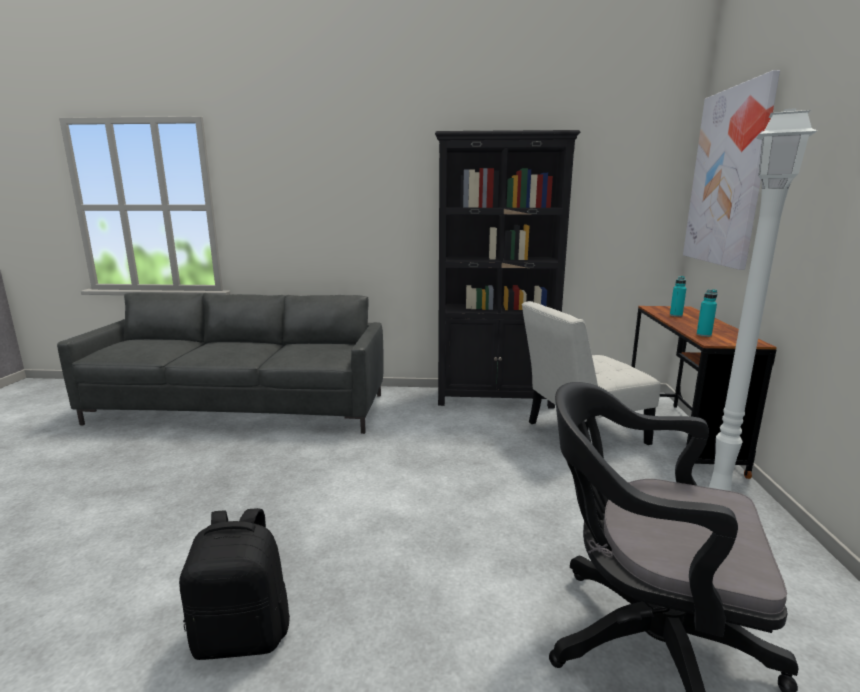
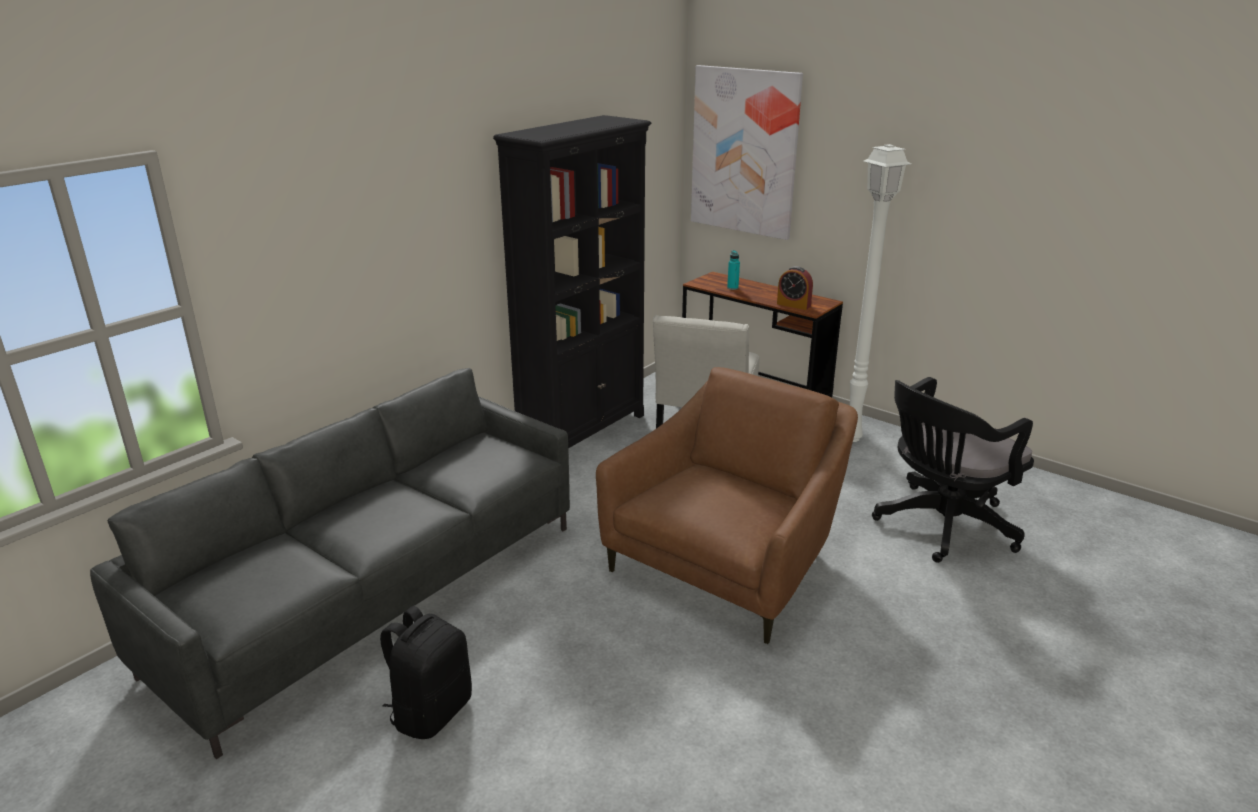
camera: 55 degrees left, 10 degrees up
(243, 635) = (827, 677): black backpack -> black backpack (431, 711)
(392, 511) = (729, 562): none -> brown armchair
(704, 335) = (793, 305): turquoise bottle -> alarm clock

